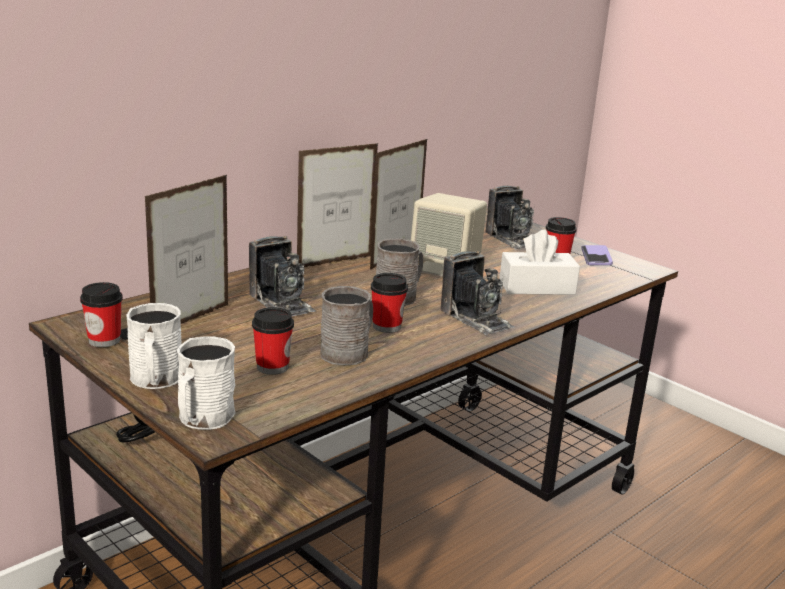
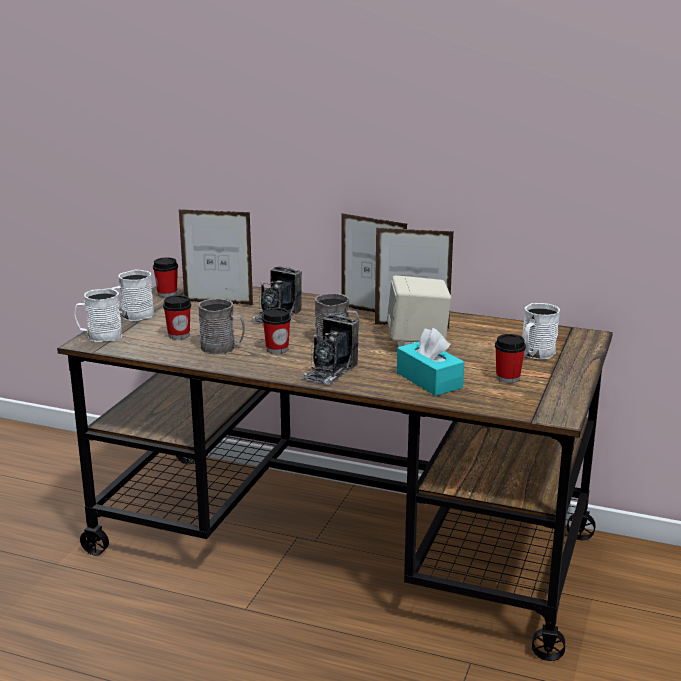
camera: 65 degrees right, 0 degrees up
(512, 239) = (535, 354): camera -> white mug
(537, 287) = (429, 380): white tissue box -> turquoise tissue box
(596, 257) = (550, 391): phone -> none

